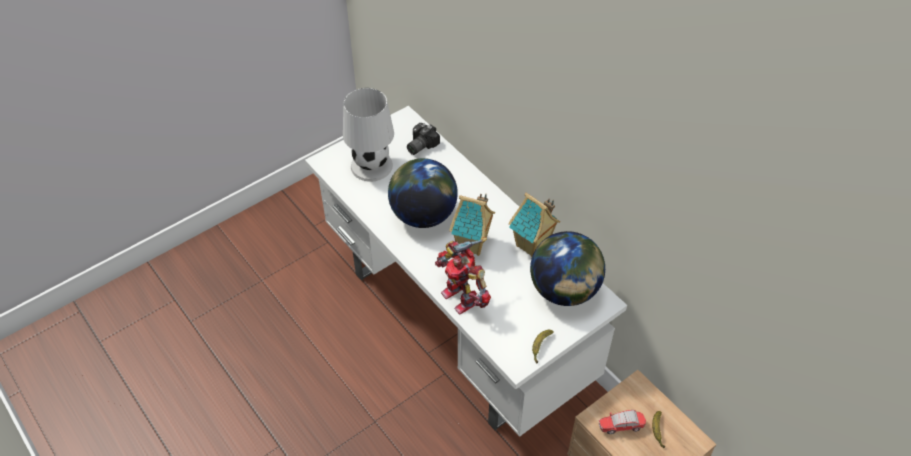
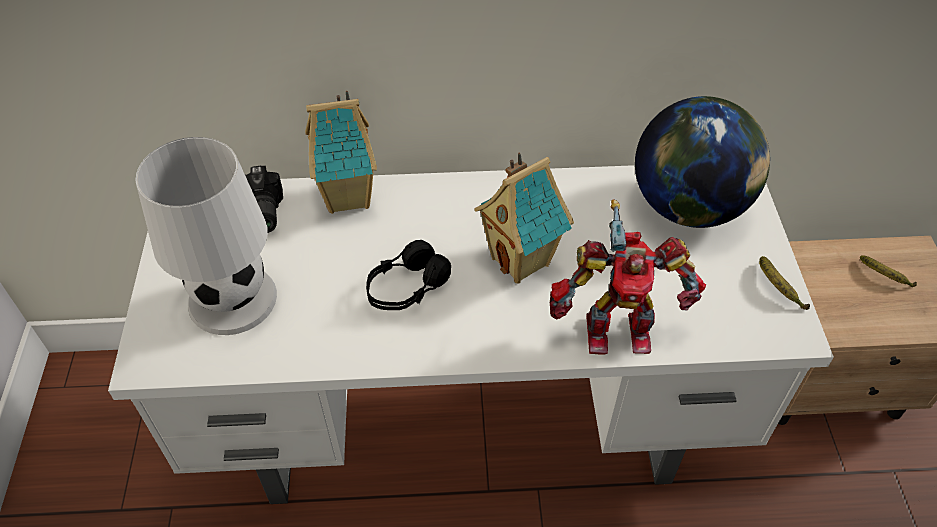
camera: 55 degrees left, 0 degrees up
(423, 215) = (406, 288): globe -> black headphones
(532, 246) = (581, 196): toy house -> toy house (349, 197)
(621, 426) = (860, 309): toy car -> none

